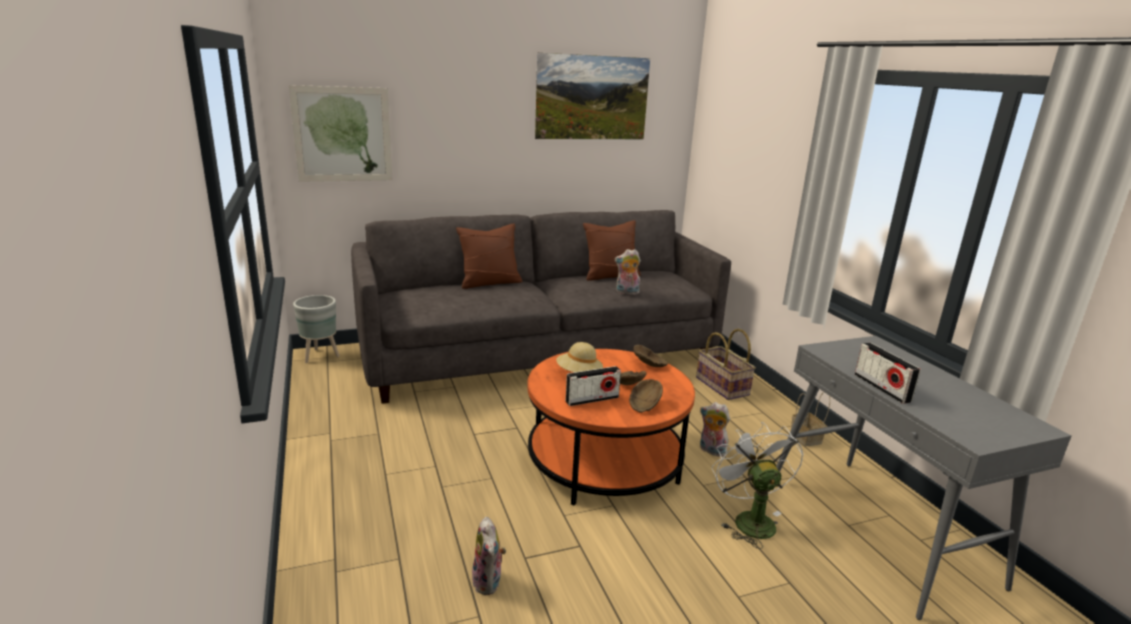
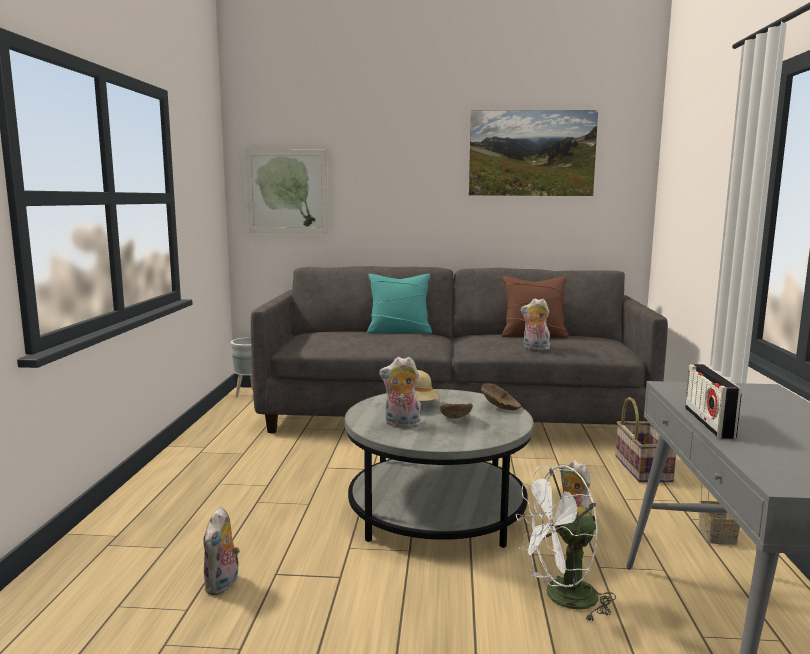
camera: 25 degrees right, 10 degrees down
(489, 283) = (399, 331): brown pillow -> turquoise pillow
(592, 399) = (401, 424): radio -> plush toy
(604, 461) = (437, 511): orange coffee table -> grey coffee table
(643, 405) = (451, 436): brown bowl -> none
(749, 519) = (561, 598): white fan -> white fan turned 120 degrees counterclockwise

